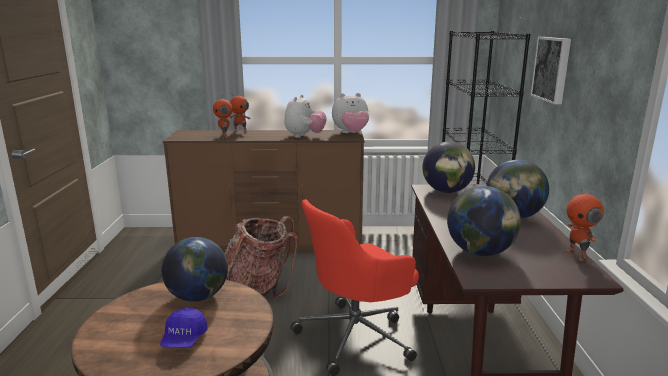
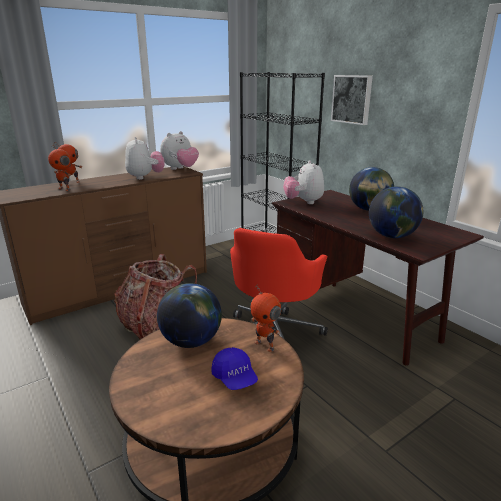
camera: 35 degrees left, 5 degrees up
(446, 191) = (303, 202): globe -> plush toy
(577, 255) = (437, 224): toy robot -> toy robot (265, 345)

